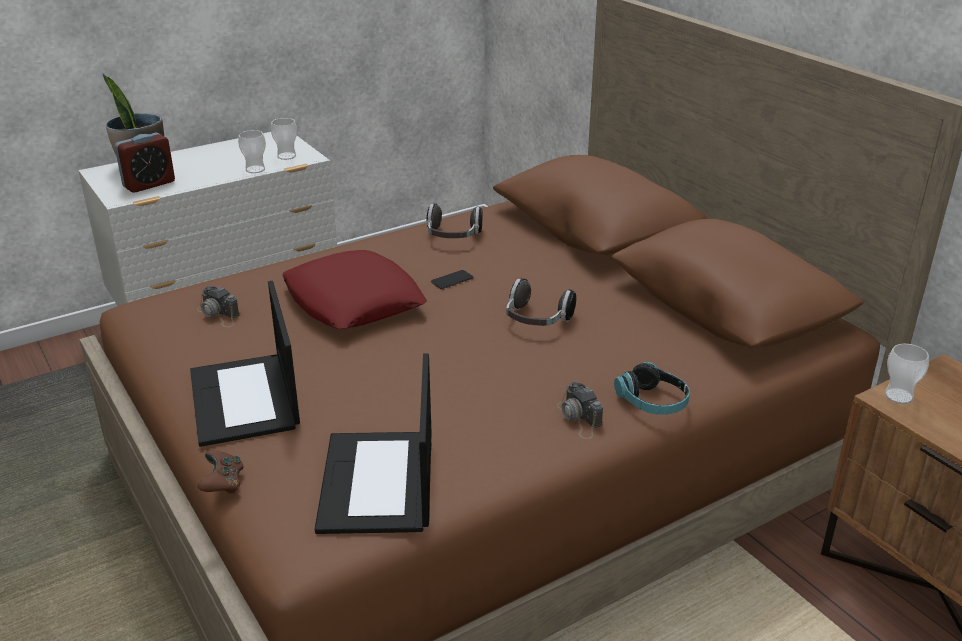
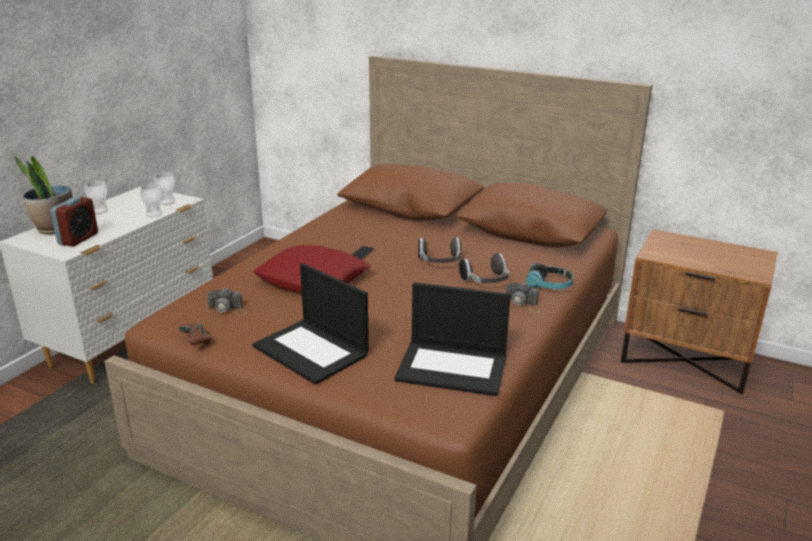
camera: 30 degrees left, 5 degrees down
(223, 484) = (358, 399): brown game controller -> brown game controller (197, 342)
(379, 483) = (453, 367): laptop -> laptop turned 45 degrees counterclockwise
(453, 237) = (332, 230): headphones -> headphones (486, 282)
(898, 396) = (655, 252): cup -> cup (100, 211)

